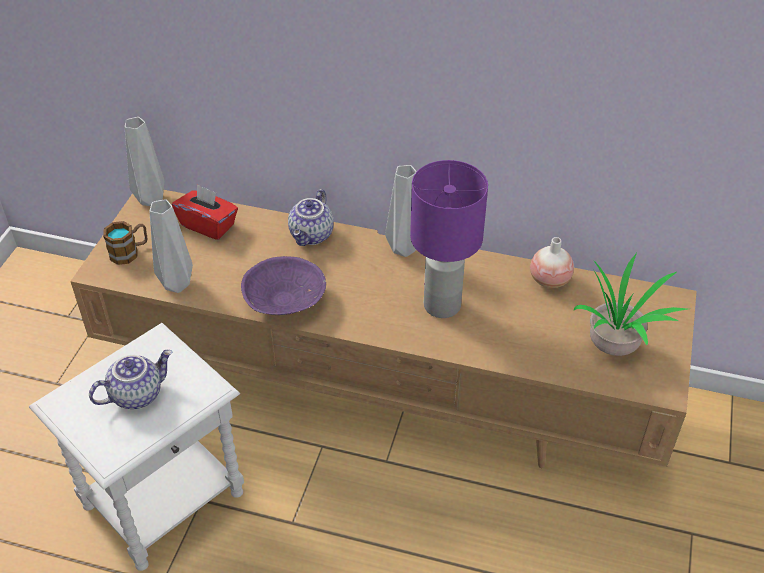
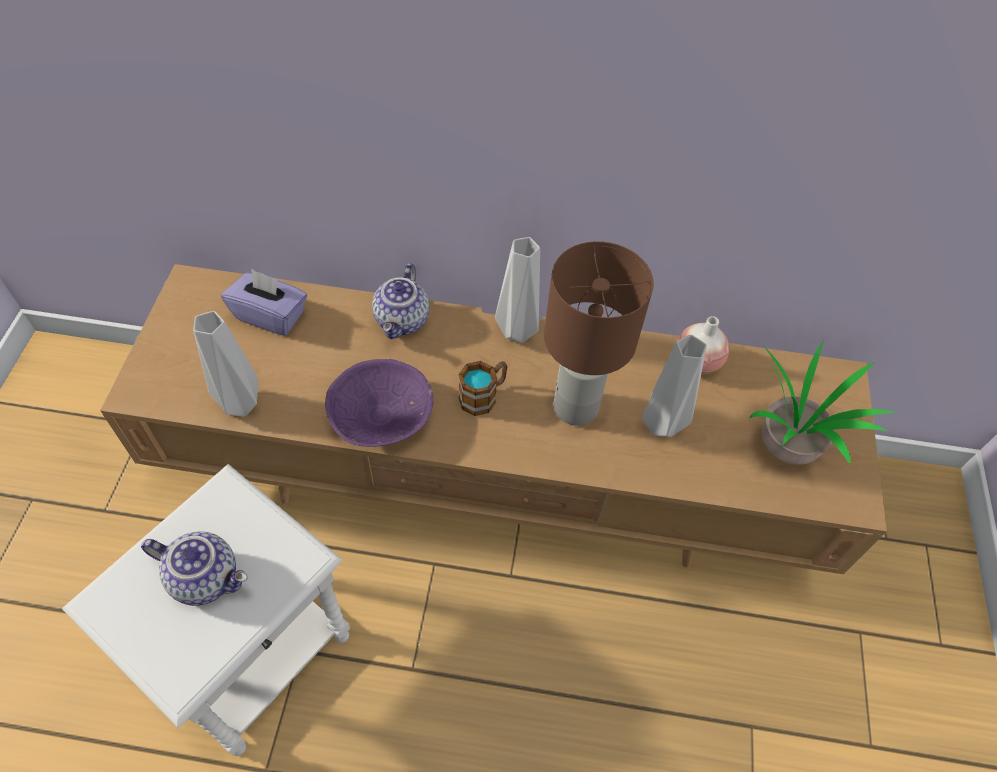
camera: 10 degrees left, 10 degrees up
(130, 252) = (174, 362): mug -> mug (483, 396)
(137, 394) = (207, 577): teapot -> teapot turned 60 degrees clockwise
(149, 200) = (191, 285): grey vase -> grey vase (659, 425)
(208, 225) = (271, 315): red tissue box -> purple tissue box
(441, 306) = (574, 408): purple table lamp -> brown table lamp

